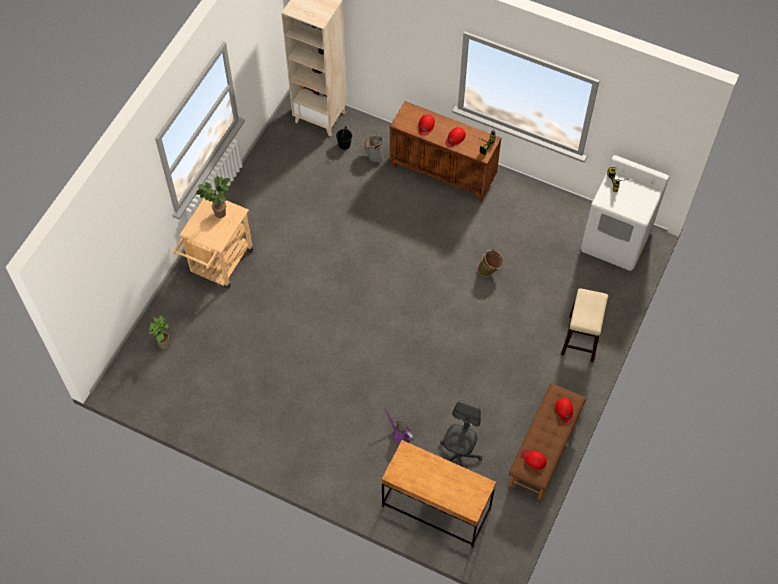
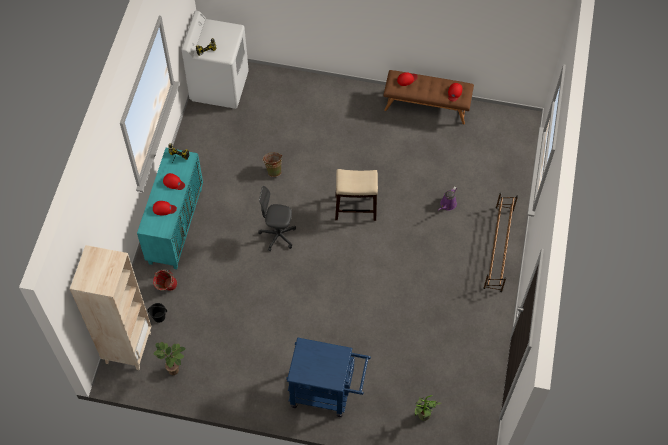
camera: 105 degrees left, 0 degrees up
(218, 266) = (327, 393): beige cart -> blue cart
(219, 215) = (311, 361): potted plant -> potted plant (175, 370)
(328, 471) = (498, 249): none -> brown shoe rack
(373, 155) = (166, 288): grey bucket -> red bucket
(436, 507) = (500, 168): brown desk -> none
(443, 172) = (175, 225): brown cabinet -> turquoise cabinet
(458, 456) = (452, 161): grey office chair -> grey office chair (277, 236)
(581, 339) = (321, 97): stool -> stool (356, 208)

